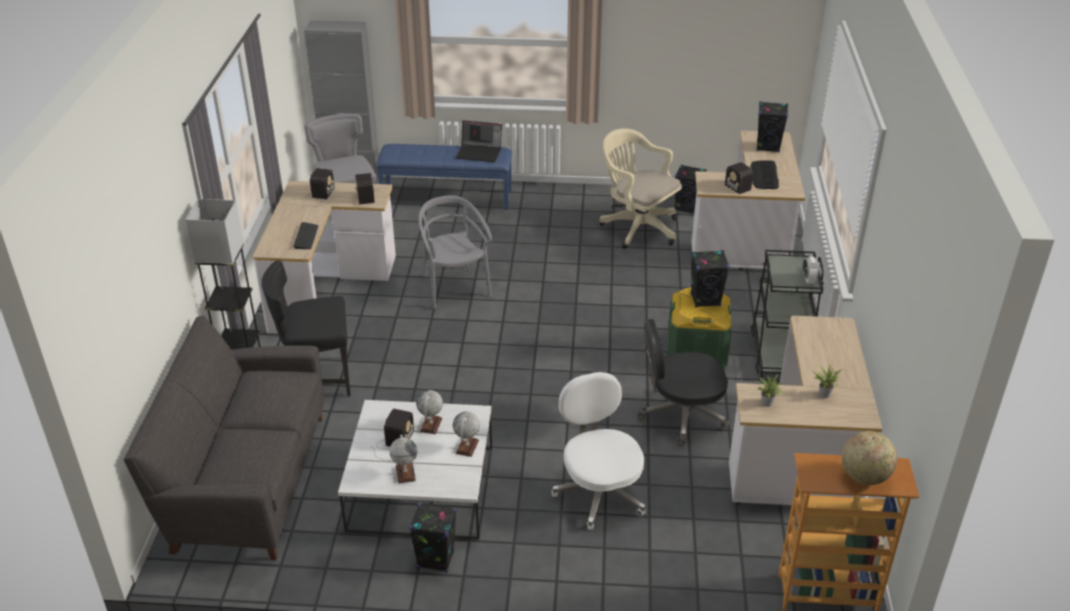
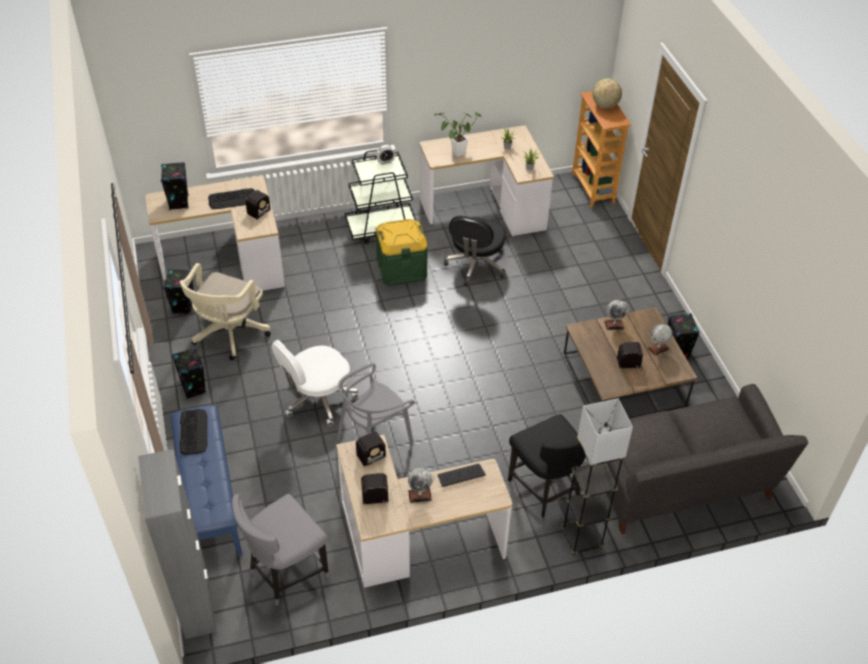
camera: 110 degrees left, 10 degrees up
(420, 488) = (623, 380): white coffee table -> brown coffee table
(431, 425) = (605, 350): globe -> globe (420, 495)
(480, 152) = (193, 432): laptop -> keyboard
(599, 492) = (572, 290): white office chair -> white office chair (317, 399)
(681, 415) = (476, 265): black office chair -> black office chair turned 45 degrees clockwise
(705, 300) = (396, 230): black speaker -> black speaker (193, 388)
(817, 343) = (456, 154): none -> potted plant

